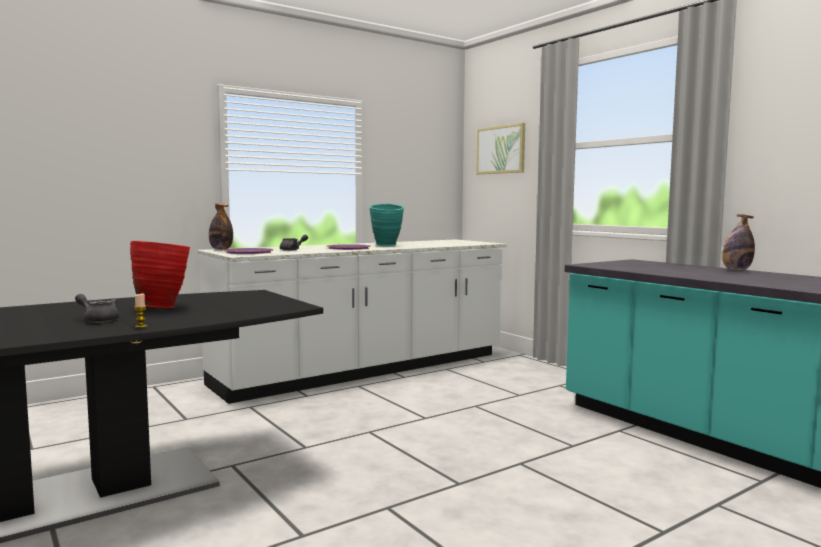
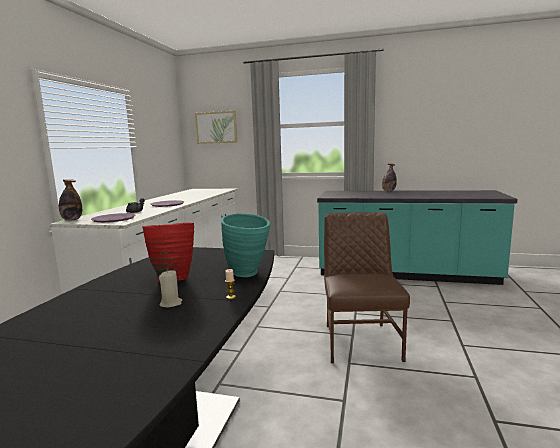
camera: 40 degrees left, 5 degrees up
(98, 320) = (171, 303): grey teapot -> beige candle
(387, 246) = (182, 199): turquoise vase -> turquoise vase (248, 274)
(453, 493) = (360, 341): none -> brown chair

